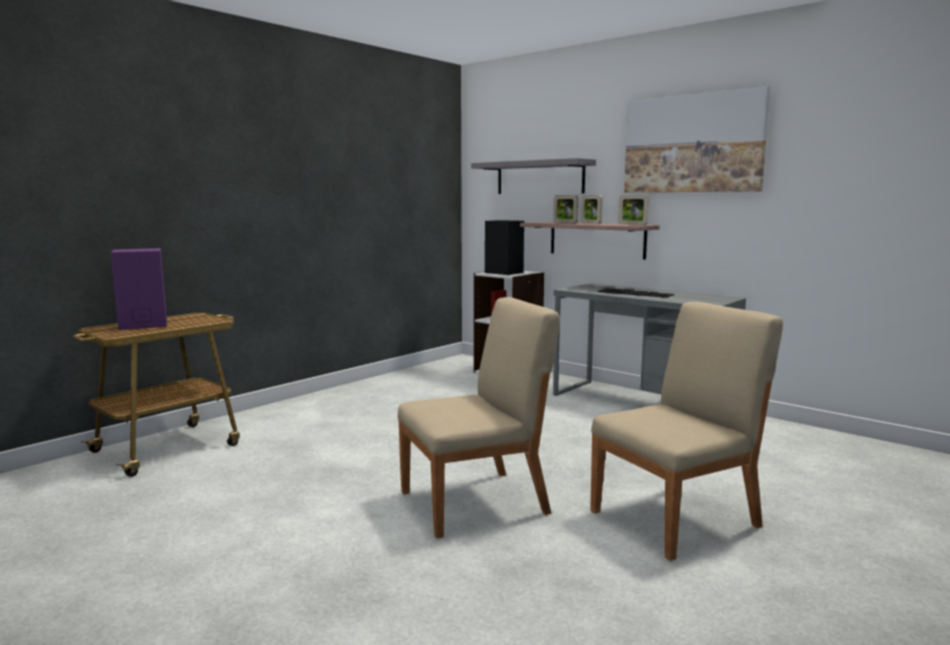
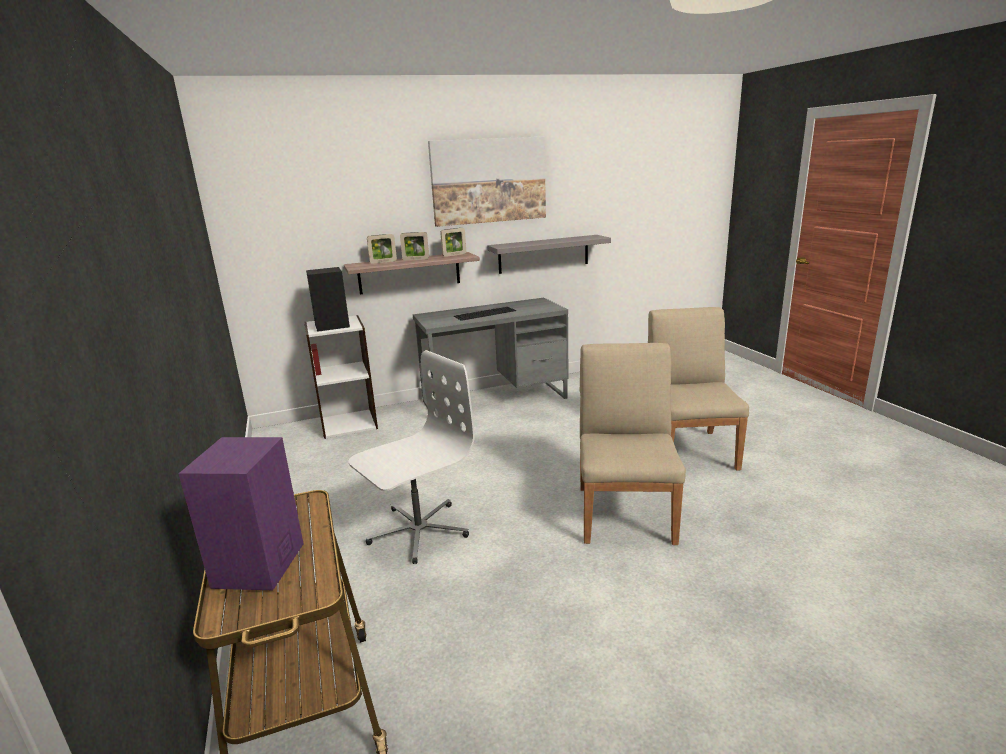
camera: 60 degrees left, 10 degrees up
(369, 430) = (418, 531): none -> white office chair
(539, 177) = (332, 218): grey shelf -> grey shelf (543, 254)

